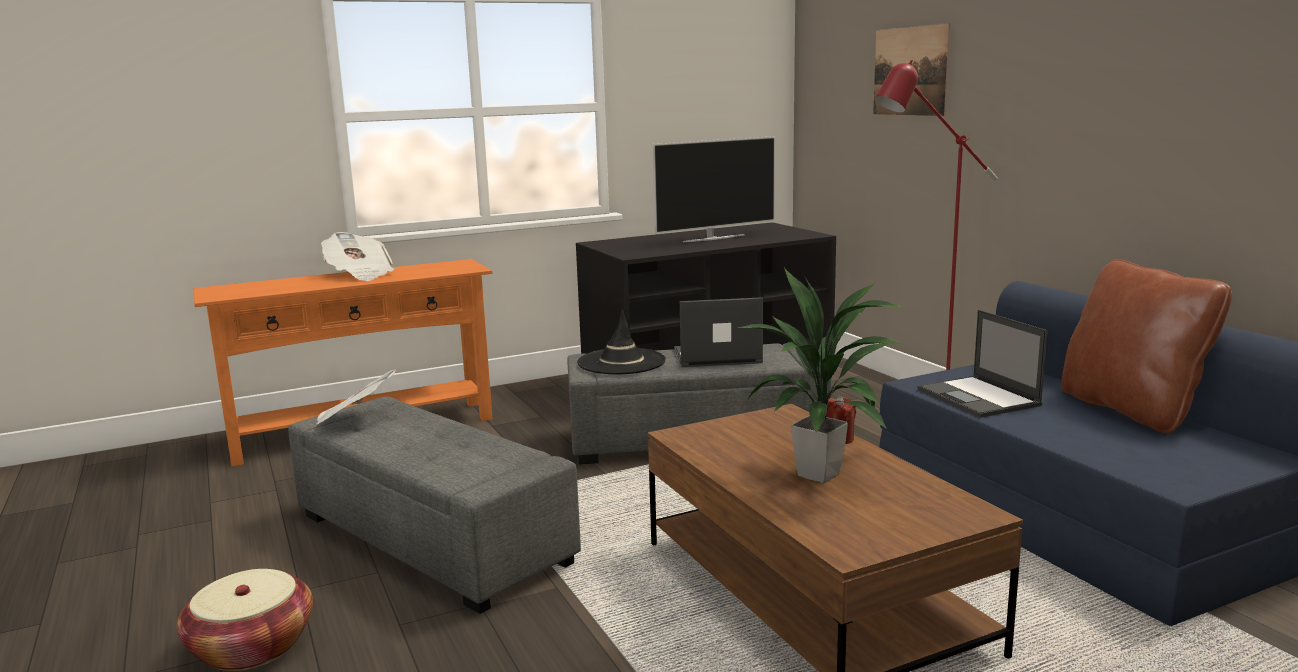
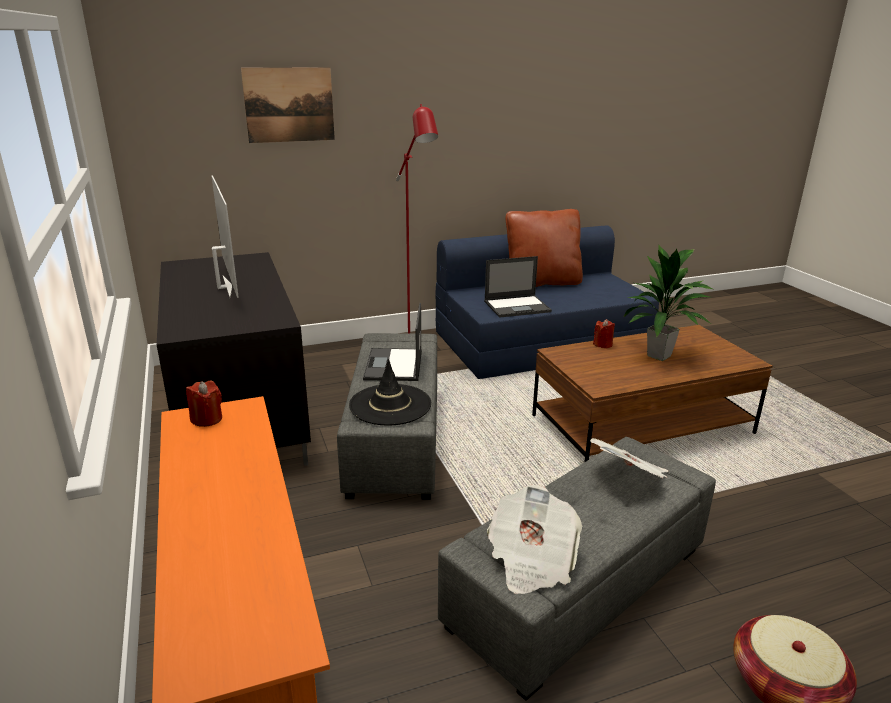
camera: 85 degrees left, 10 degrees up
(360, 275) = (208, 495): newspaper -> newspaper (629, 477)
(457, 265) = (207, 419): none -> red candle

